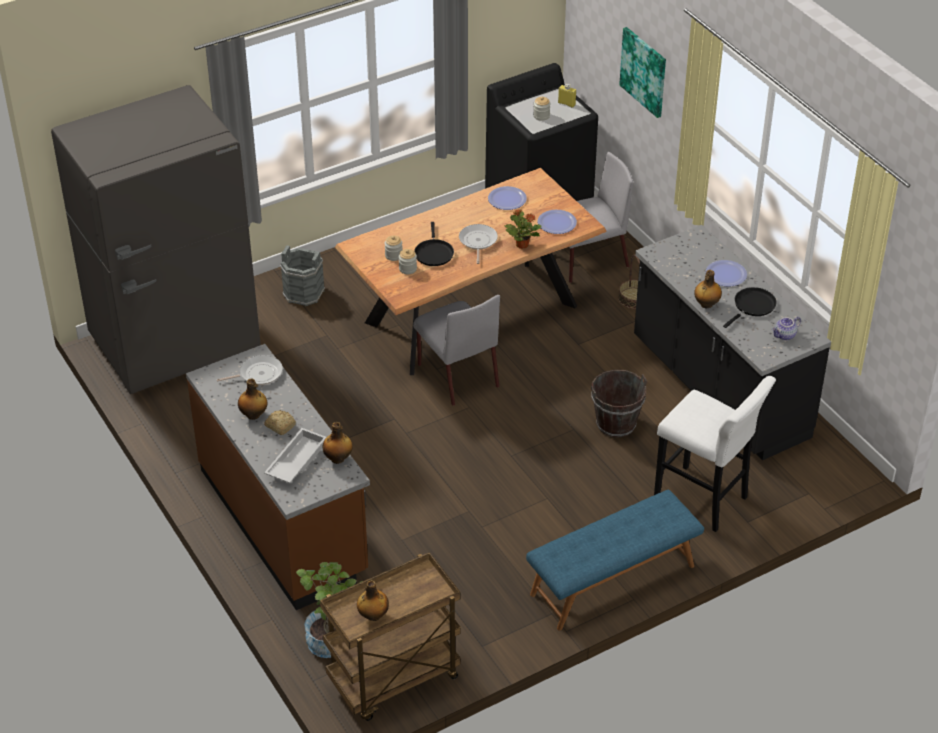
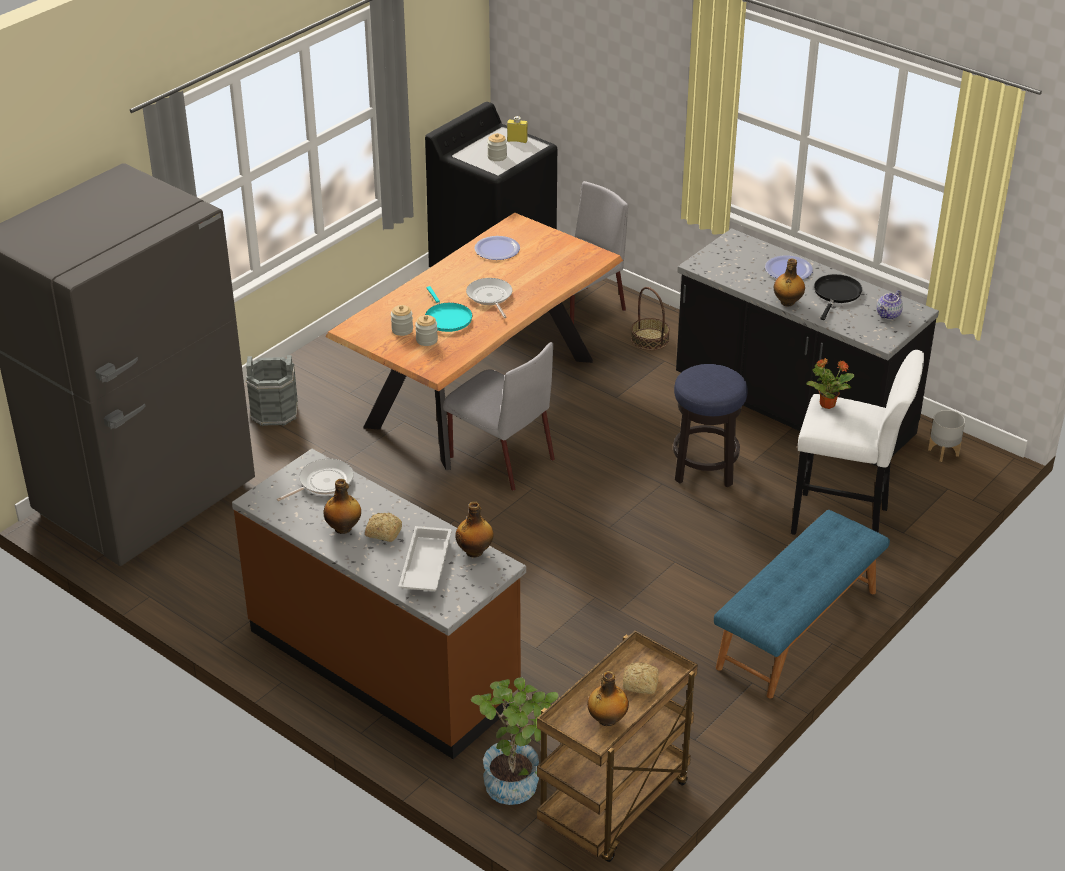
camera: 20 degrees left, 5 degrees down
(414, 595) = (641, 684): none -> bread
(433, 253) = (447, 318): black frying pan -> turquoise frying pan
(522, 244) = (541, 290): potted plant -> potted plant (826, 404)
(556, 223) = (566, 261): plate -> none
(616, 424) = (705, 468): brown bucket -> stool
(644, 71) = (617, 77): picture -> none
(825, 460) = (943, 452): none -> grey planter

